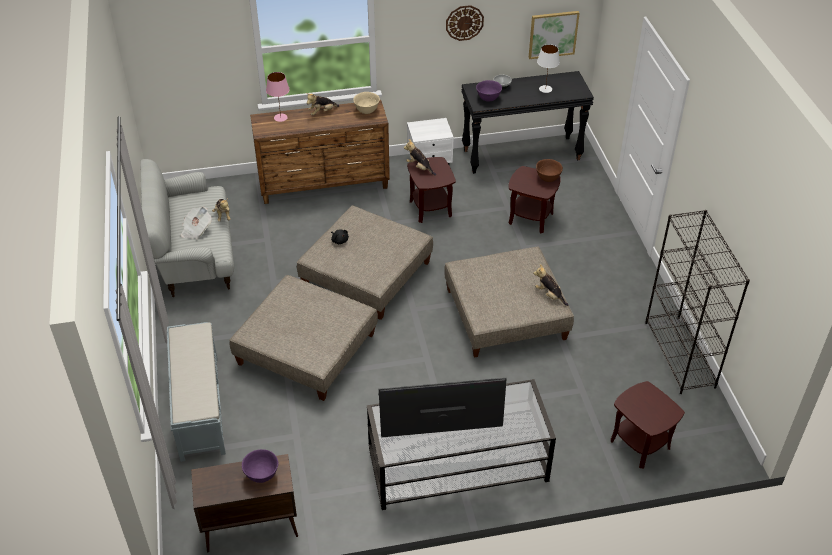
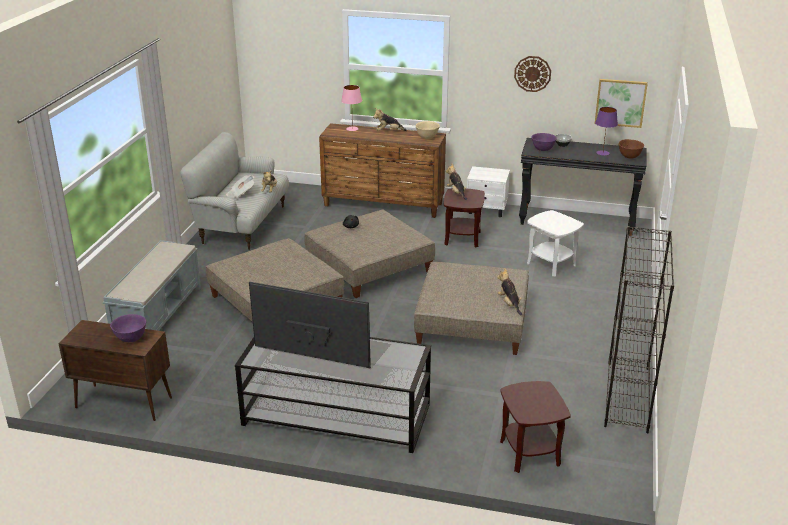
camera: 25 degrees right, 15 degrees down
(531, 218) = (551, 264): brown side table -> white side table
(545, 89) = (603, 153): white table lamp -> purple table lamp
(547, 178) = (570, 222): brown bowl -> brown bowl (629, 156)

